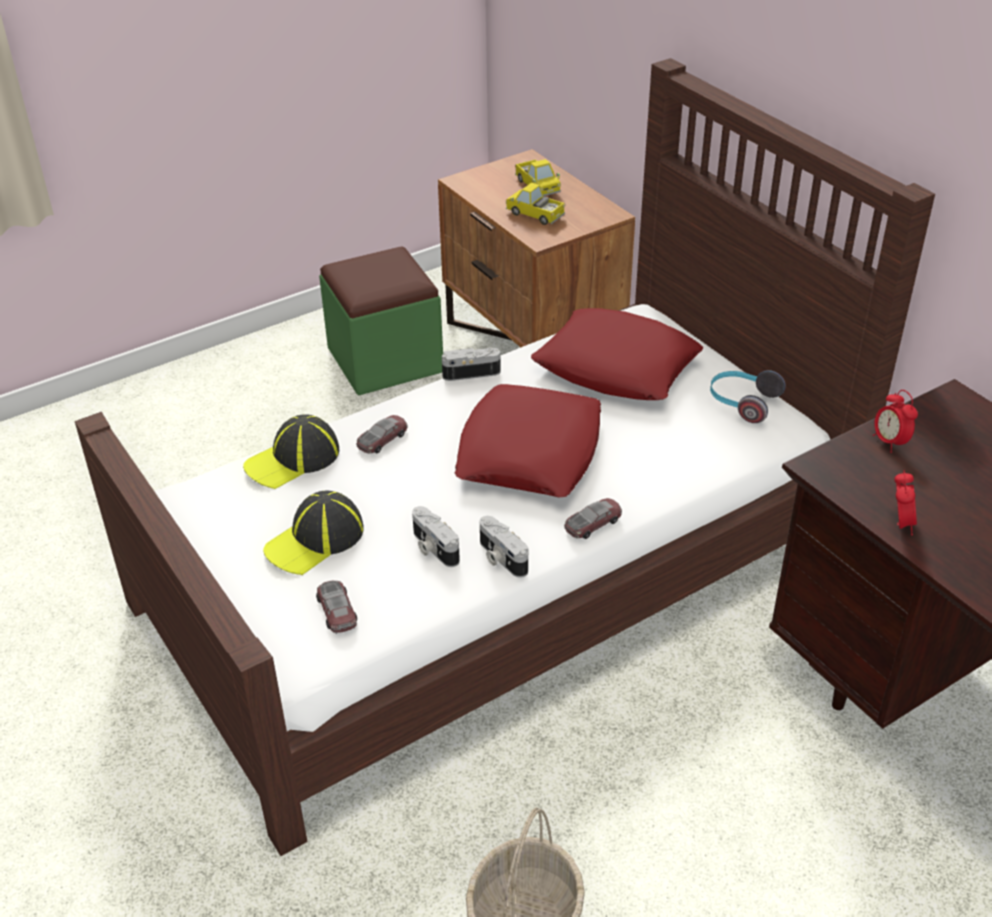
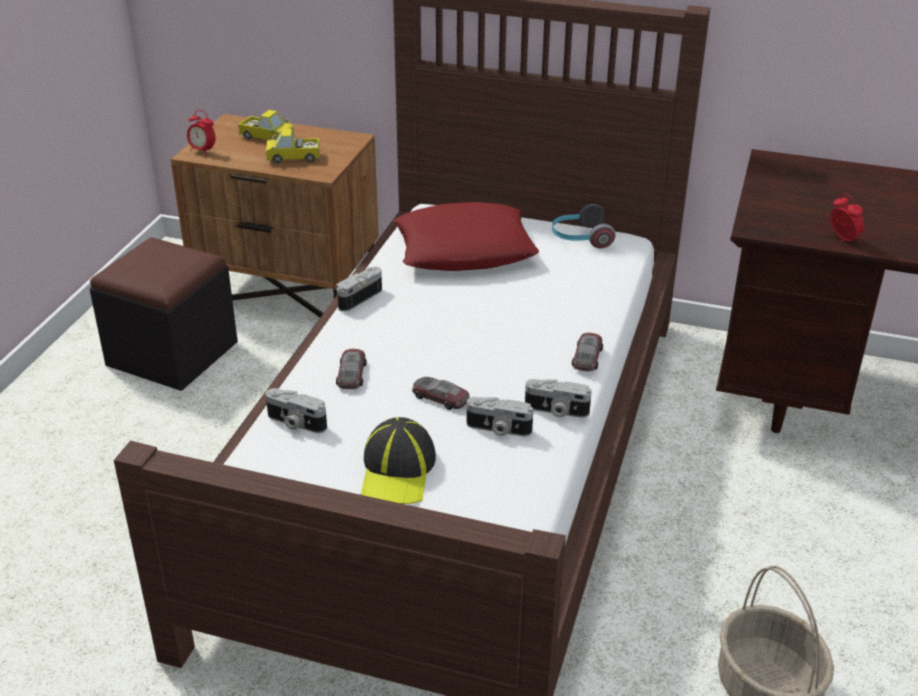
camera: 40 degrees left, 5 degrees down
(293, 459) = (295, 423): cap -> camera
(337, 611) = (486, 510): toy car -> toy car (440, 398)
(385, 360) = (172, 354): green ottoman -> black ottoman
(530, 452) = (480, 332): red pillow -> none
(889, 442) = (771, 198): alarm clock -> alarm clock (202, 151)

